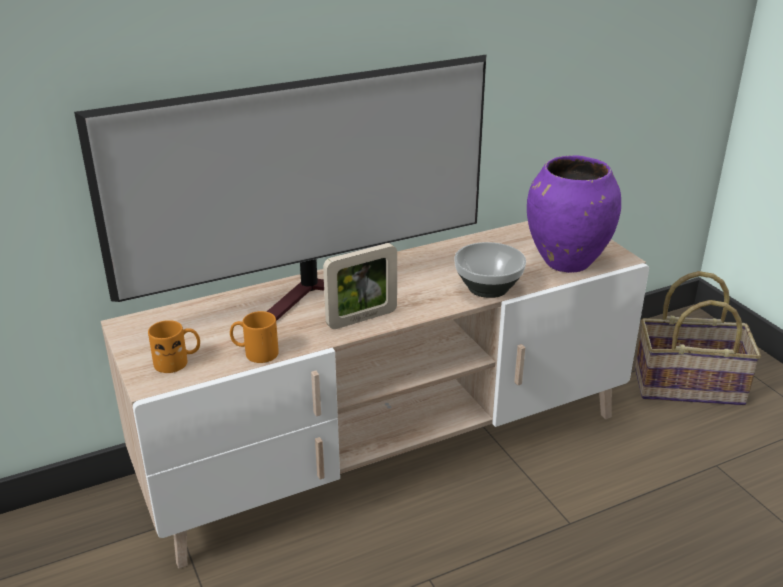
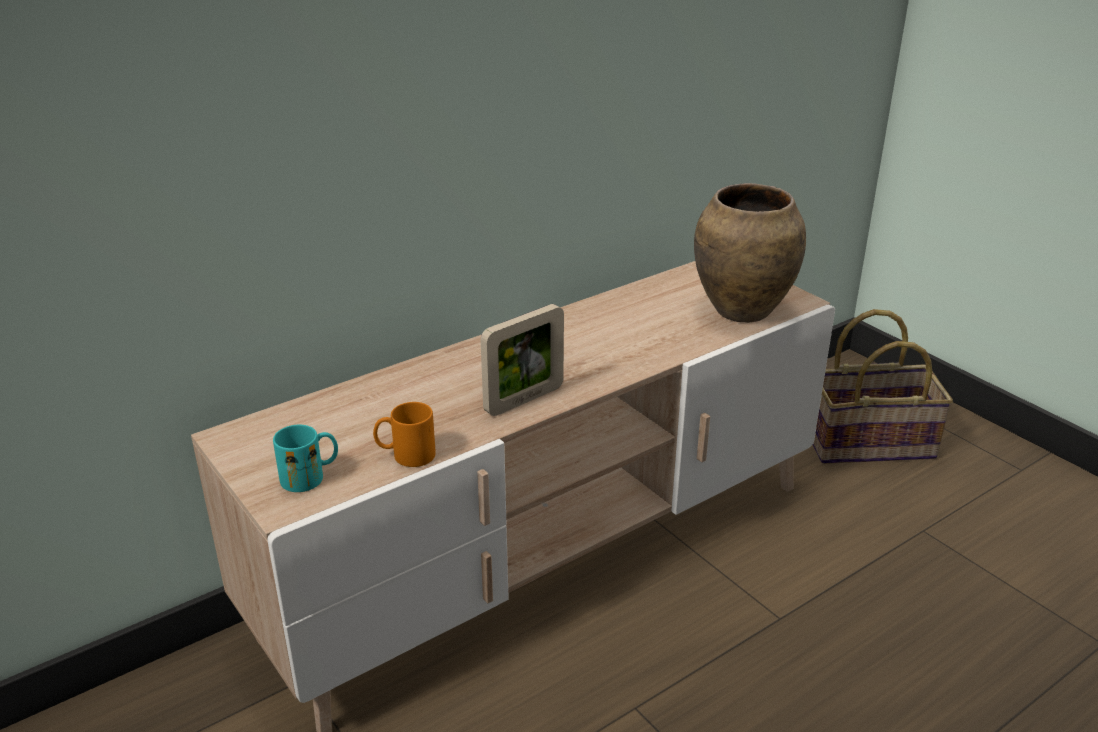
camera: 10 degrees left, 0 degrees up
(178, 361) = (310, 476): orange mug -> turquoise mug
(321, 295) = (464, 376): television -> none
(488, 288) = (662, 349): bowl -> none
(566, 263) = (741, 311): purple vase -> brown vase

